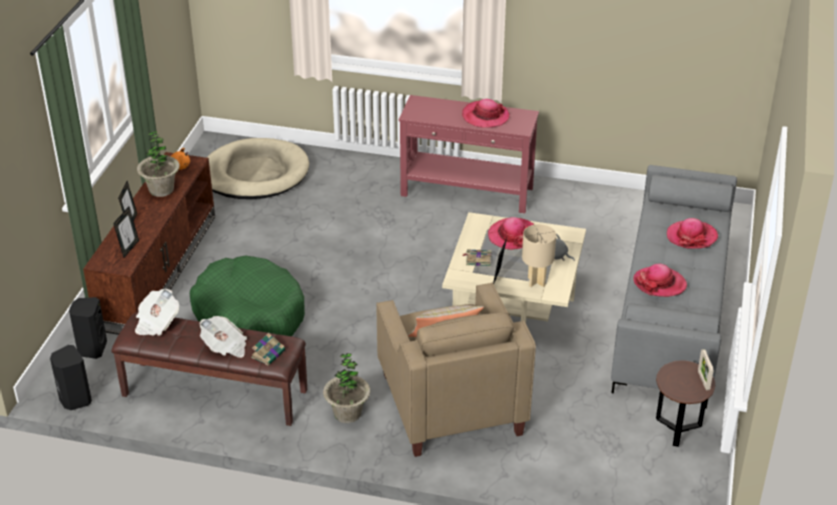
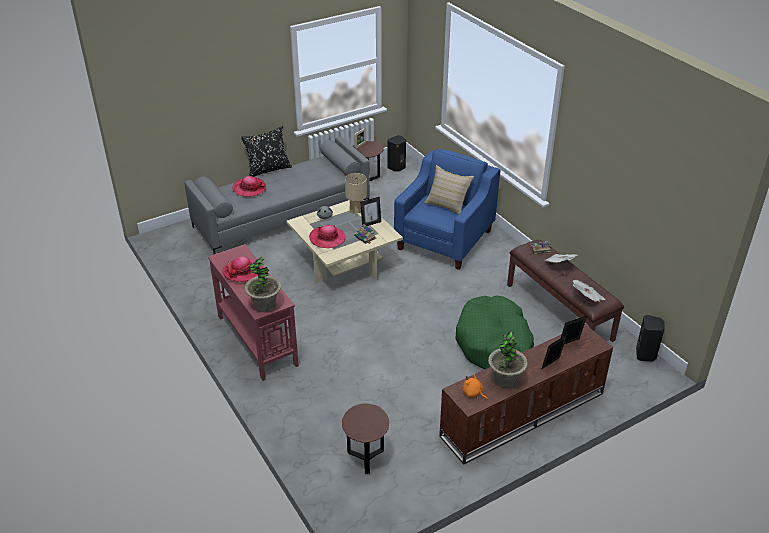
camera: 135 degrees left, 0 degrees up
(92, 349) = (613, 382): black speaker -> black speaker (397, 167)
(255, 174) = (366, 459): beige dog bed -> brown side table
(347, 413) = (499, 263): potted plant -> potted plant (264, 305)
(450, 404) = (445, 240): beige armchair -> blue armchair
(659, 284) = (305, 180): hat -> none
(726, 272) = (268, 169): none -> black pillow

